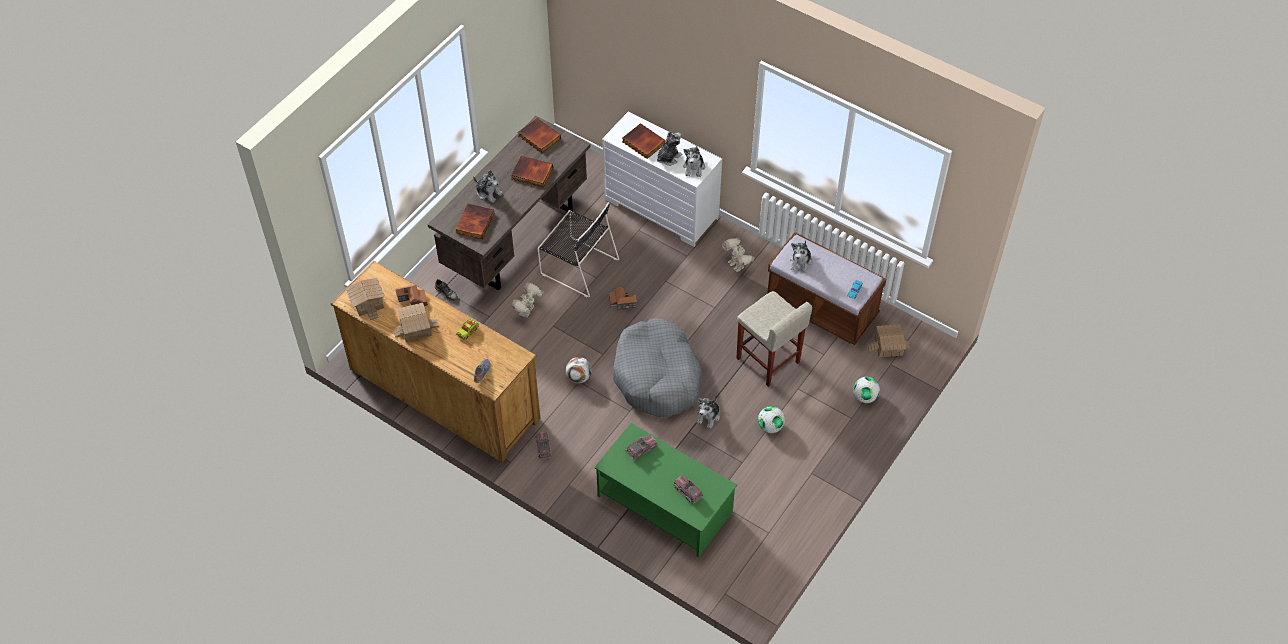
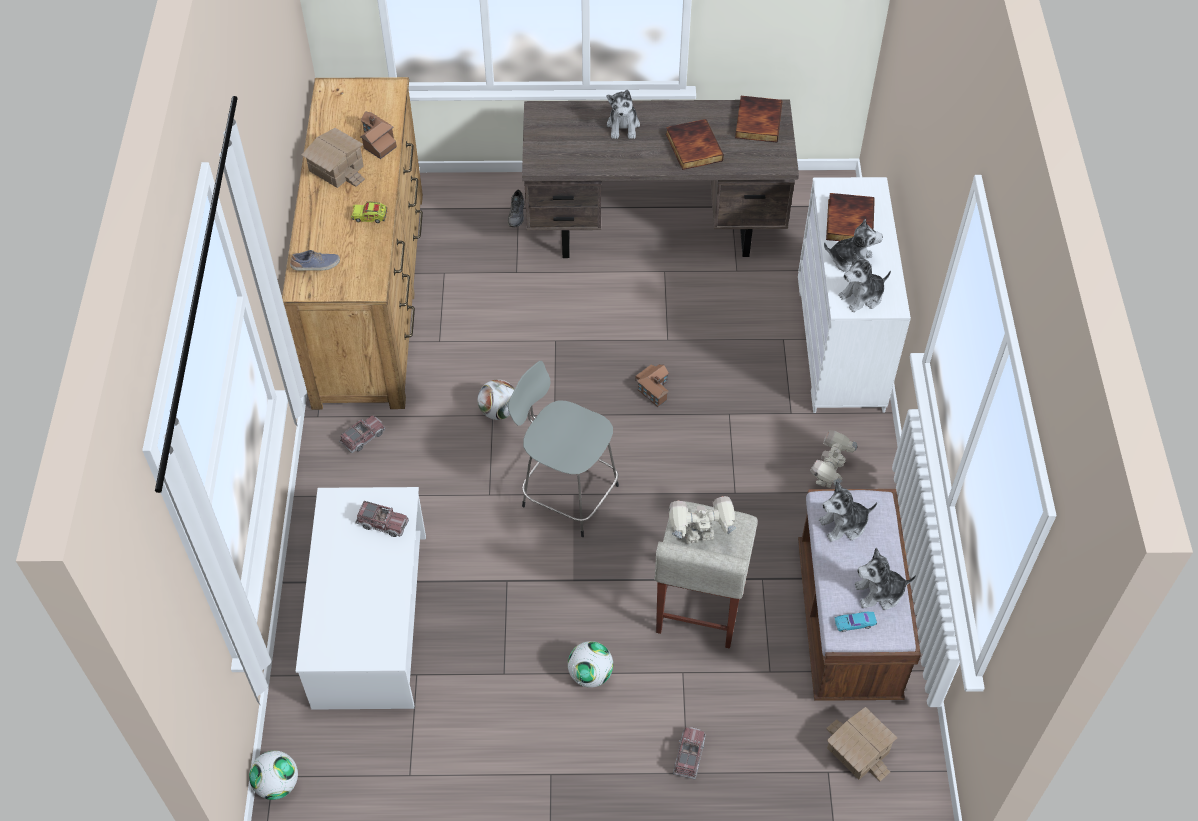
camera: 55 degrees right, 0 degrees up
(368, 302) = (342, 107): toy house -> none
(474, 222) = (565, 139): book -> none
(528, 311) = (556, 304): toy robot -> toy robot (699, 538)
(577, 266) = (668, 310): black chair -> none
(657, 377) = (567, 494): grey dog bed -> grey stool
(664, 503) = (370, 618): green coffee table -> white coffee table
(688, 491) = (350, 616): toy truck -> toy truck (689, 756)
(708, 416) = (549, 589): plush toy -> plush toy (879, 593)
(865, 397) = (739, 770): football -> football (277, 784)

